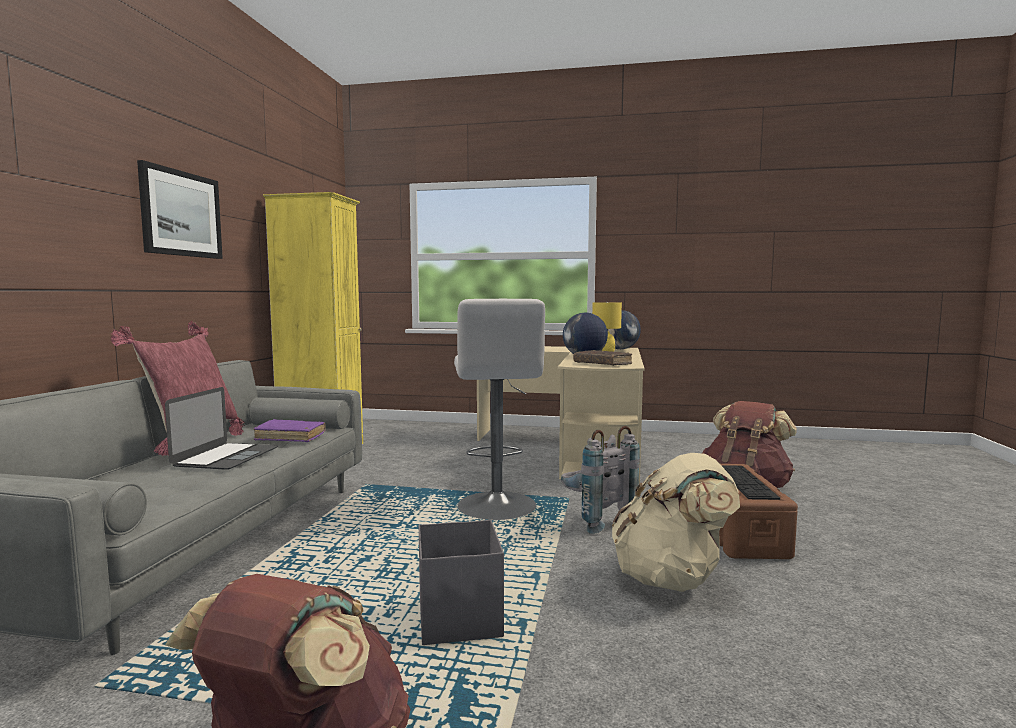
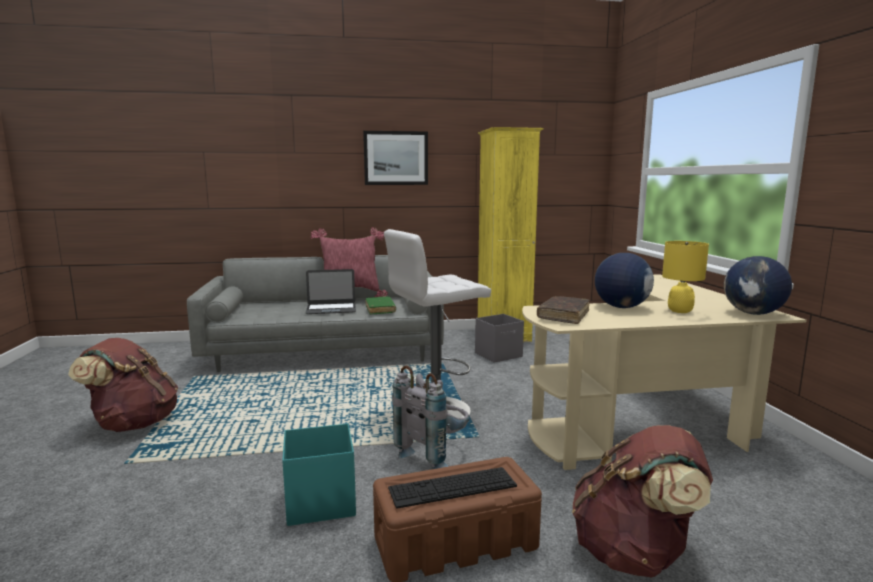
camera: 70 degrees right, 5 degrees up
(290, 437) = (380, 310): purple book -> green book
(460, 618) = (248, 431): grey storage box -> grey storage box (499, 355)
(671, 579) = (319, 502): beige backpack -> turquoise storage box

